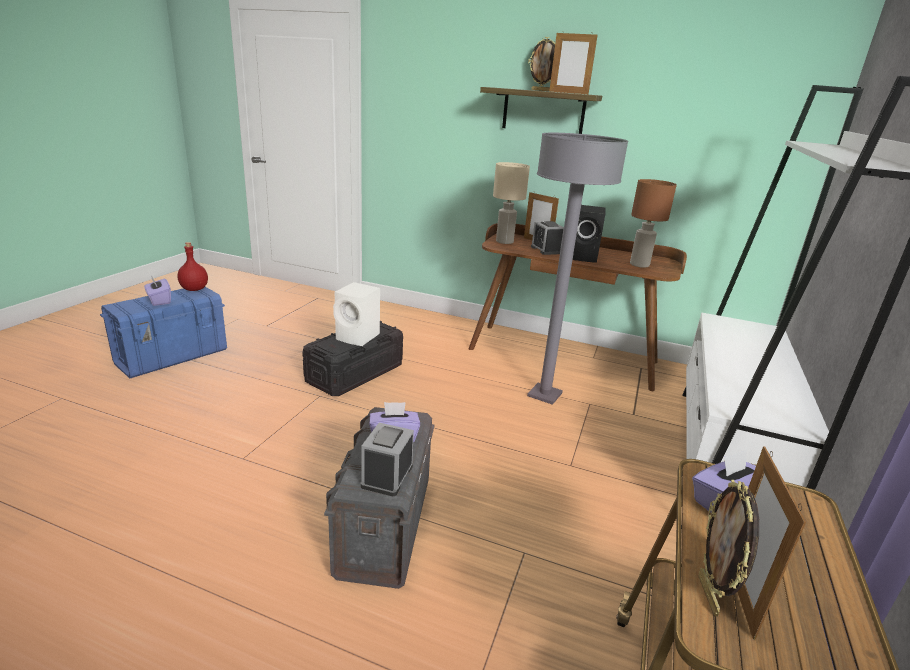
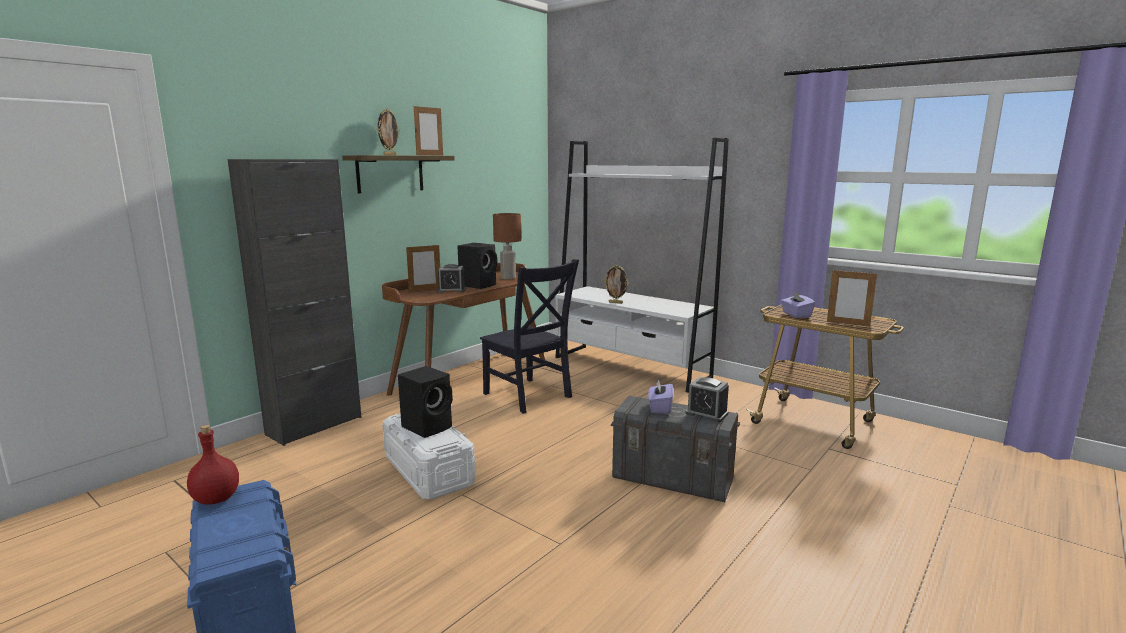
camera: 70 degrees left, 10 degrees down
(159, 301) = (238, 526): purple tissue box -> none
(355, 373) = (428, 470): black storage box -> white storage box
(359, 337) = (428, 426): white speaker -> black speaker
(411, 315) = (314, 425): none -> black cabinet
(505, 242) = (415, 296): beige table lamp -> none
(544, 395) = (529, 396): grey floor lamp -> black chair
(709, 595) = (851, 327): picture frame -> picture frame (616, 302)

